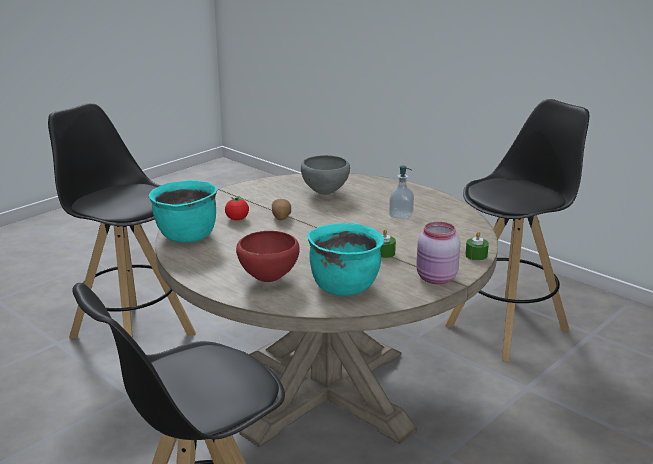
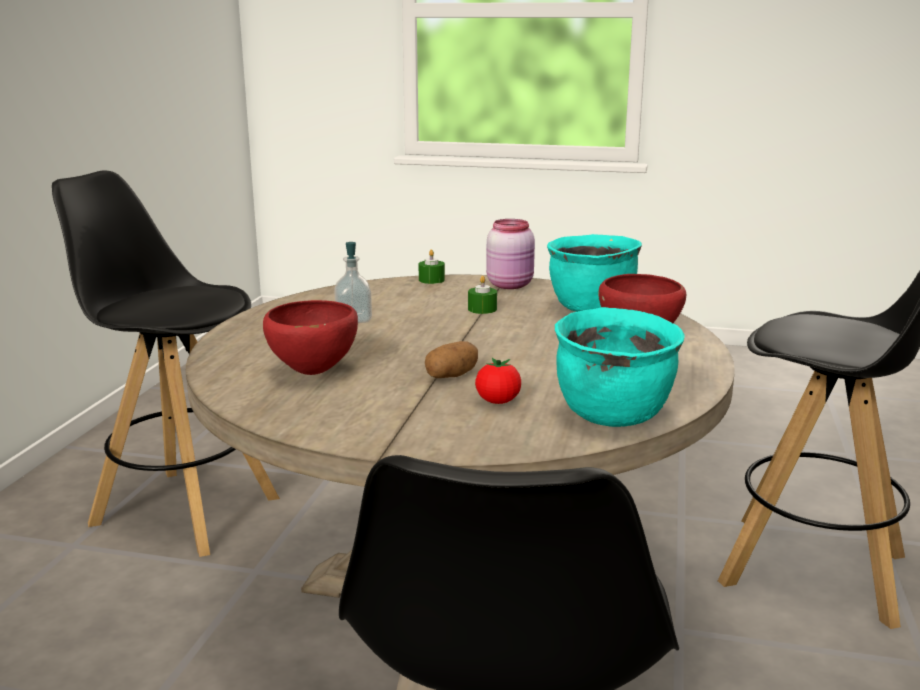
camera: 120 degrees left, 5 degrees down
(324, 193) = (313, 373): grey bowl -> red bowl

